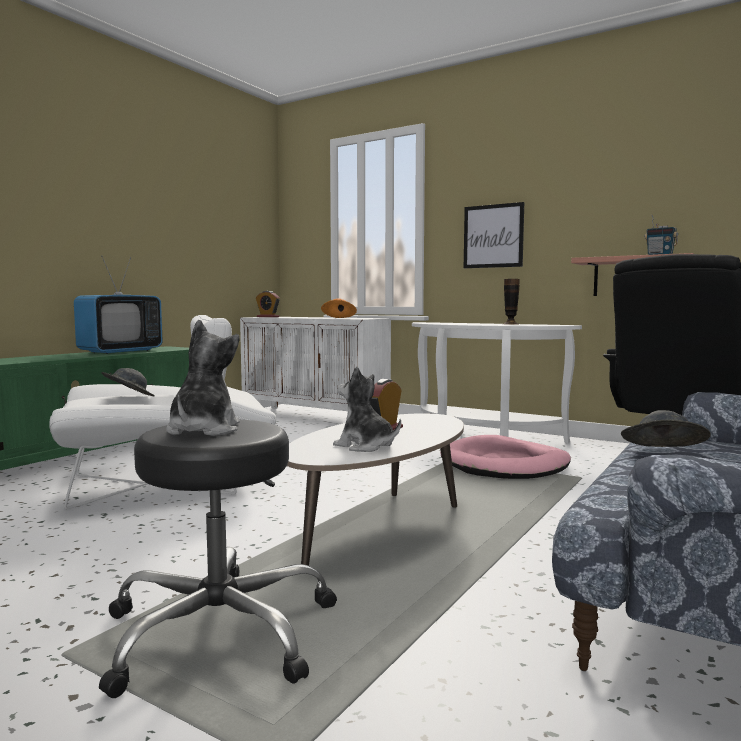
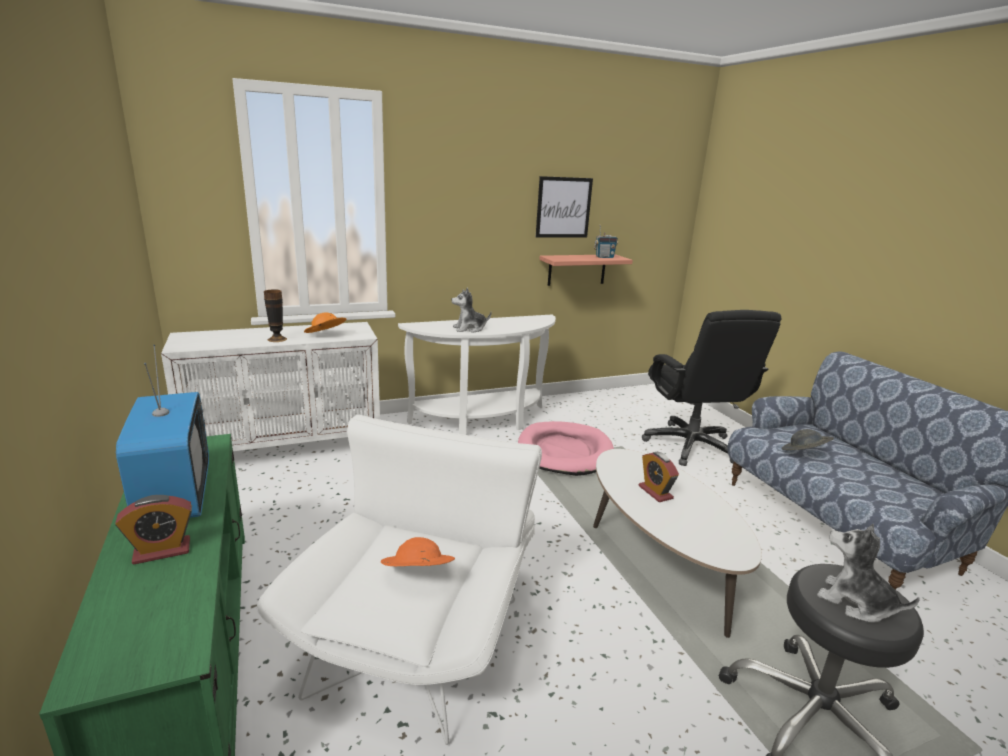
camera: 55 degrees left, 15 degrees up
(128, 398) = (417, 574): grey hat -> orange hat
(268, 317) = (197, 342): alarm clock -> alarm clock (162, 551)
(365, 446) = (710, 522): plush toy -> plush toy (469, 329)
(493, 236) = (463, 230): picture -> picture (563, 207)
(510, 324) = (505, 321): vase -> vase (277, 339)

